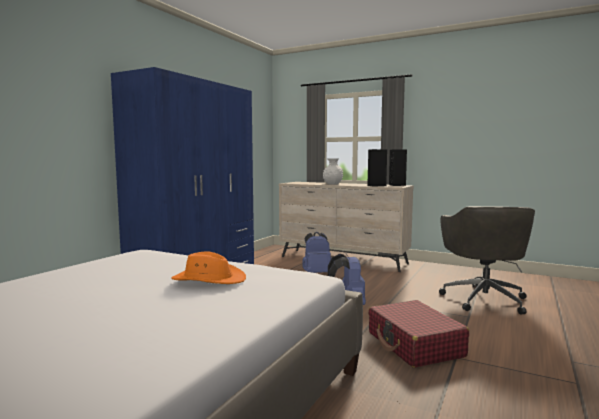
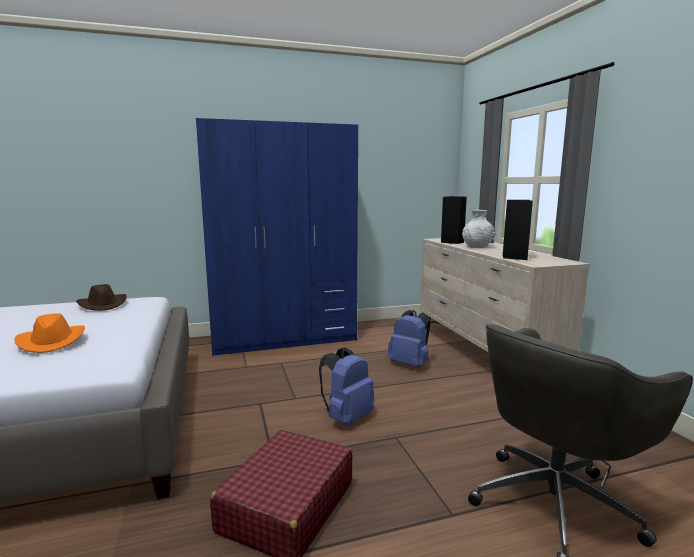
camera: 45 degrees right, 5 degrees up
(117, 261) = (103, 305): none -> brown hat
(397, 185) = (556, 260): black speaker -> black speaker (452, 242)

